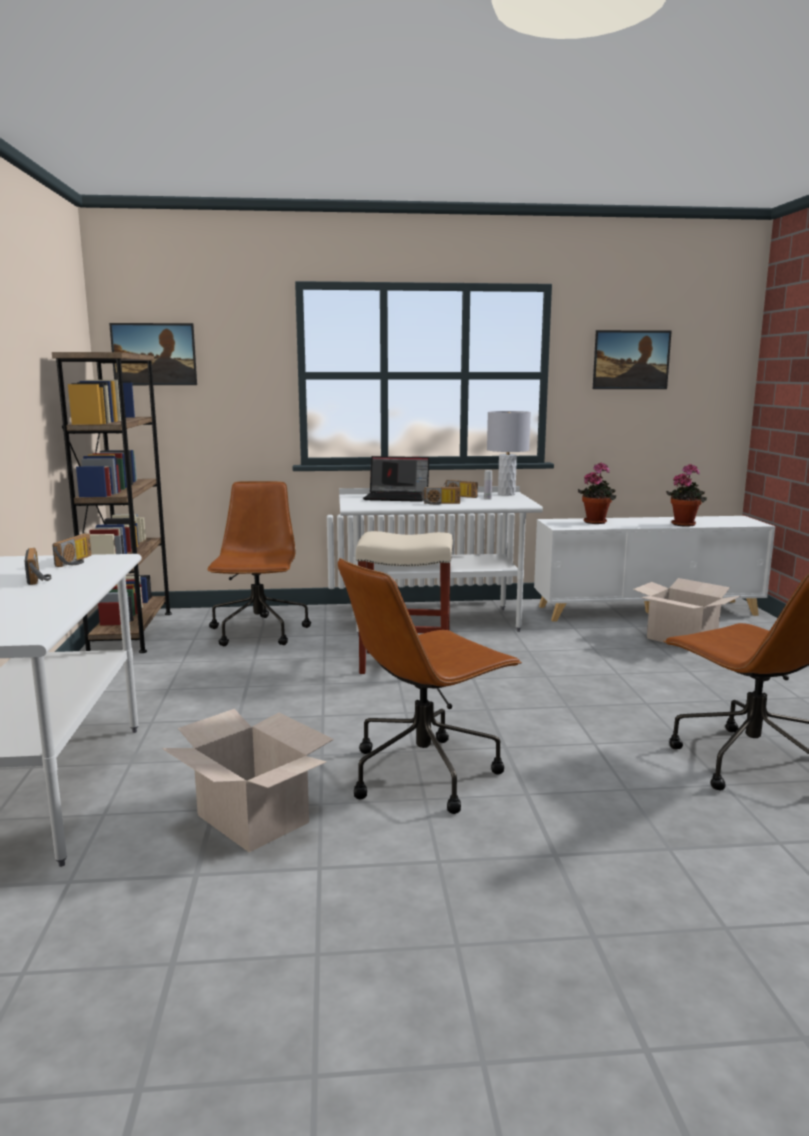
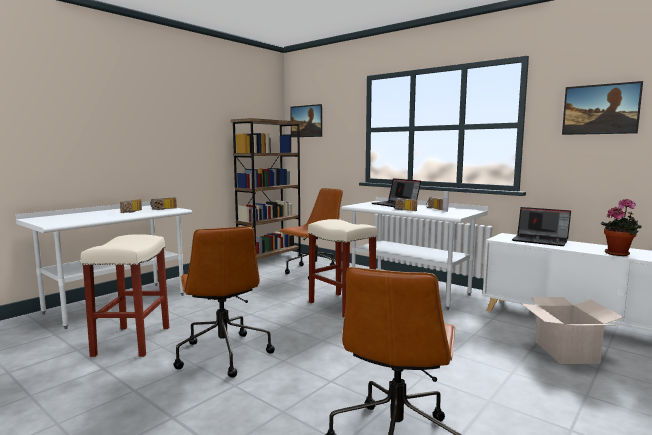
camera: 45 degrees right, 5 degrees down
(251, 819) = (132, 340): cardboard box -> beige stool
(425, 772) = (223, 354): brown office chair -> brown office chair turned 120 degrees counterclockwise
(506, 494) = (470, 210): grey table lamp -> none
(596, 522) = (541, 240): potted plant -> laptop

